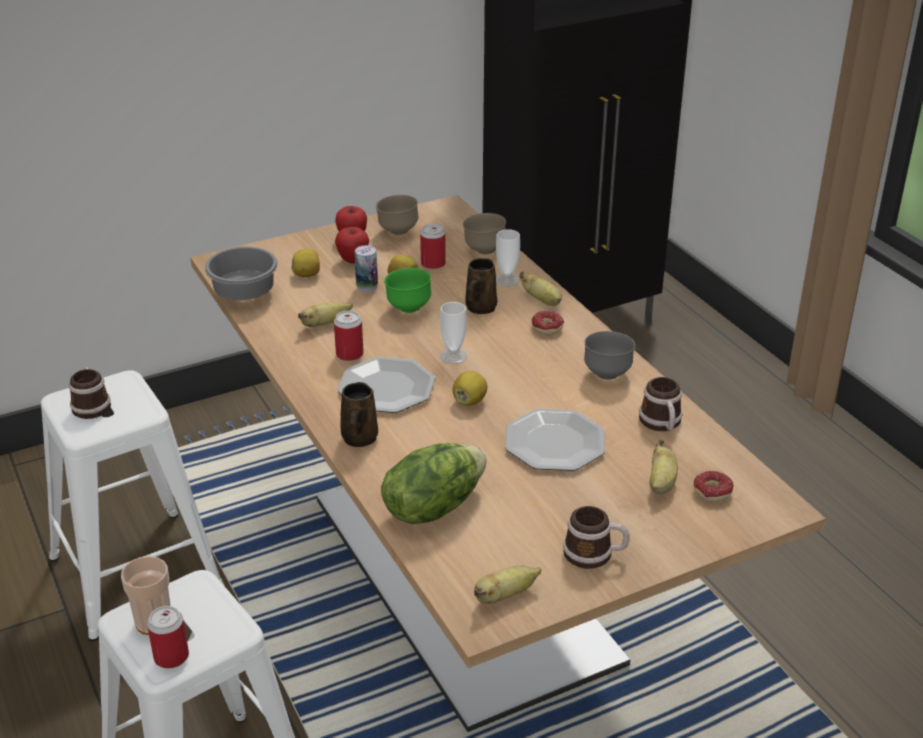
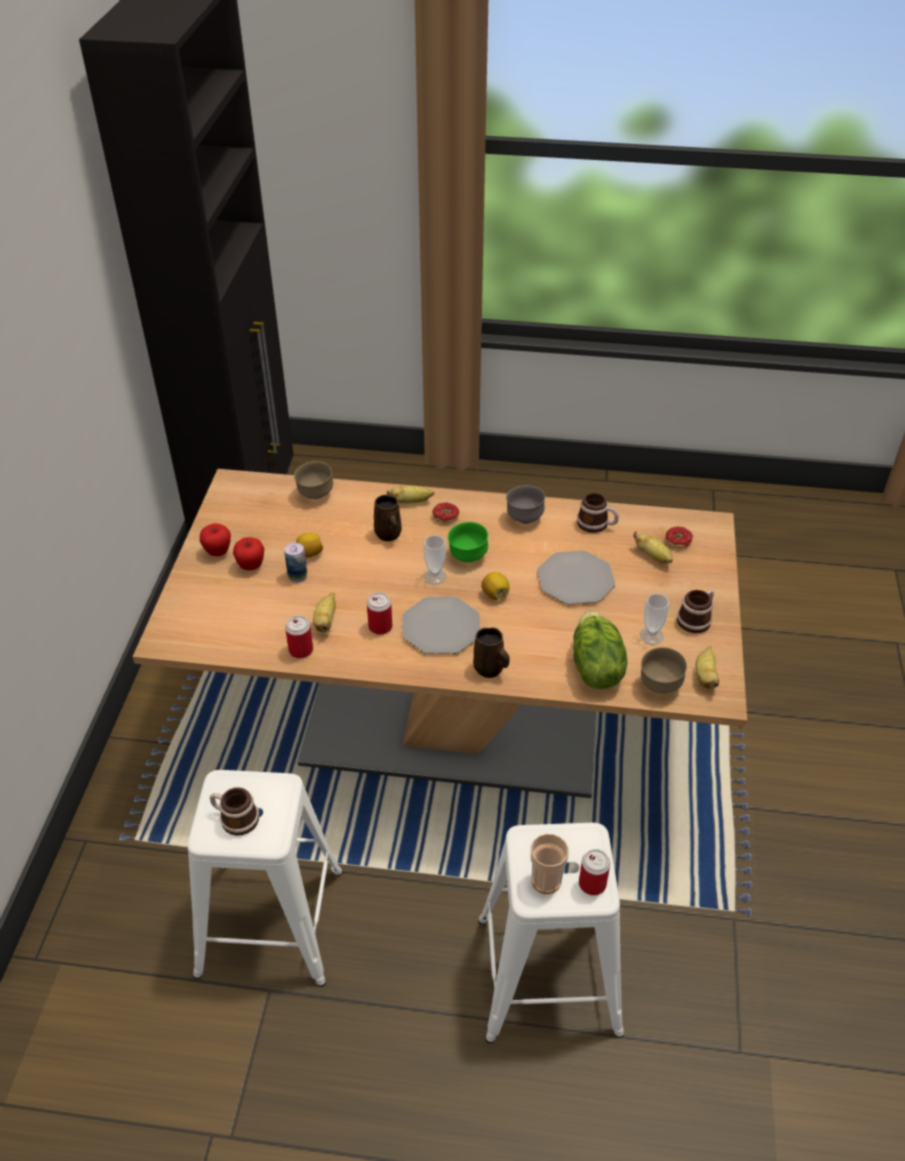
camera: 55 degrees left, 10 degrees up
(242, 293) = (229, 648): grey bowl -> none
(307, 274) = (243, 600): lemon -> none
(397, 231) = (236, 524): brown bowl -> brown bowl (659, 686)
(408, 308) = (351, 569): green bowl -> green bowl (467, 557)
(433, 264) = (304, 528): can -> can (301, 650)
(507, 280) = (366, 504): cup -> cup (651, 636)

